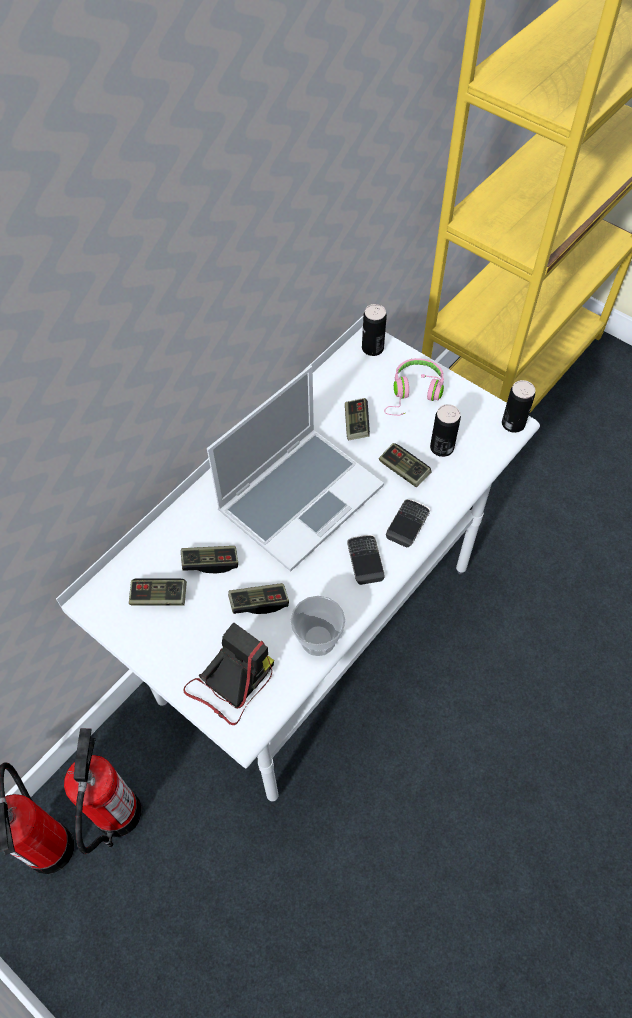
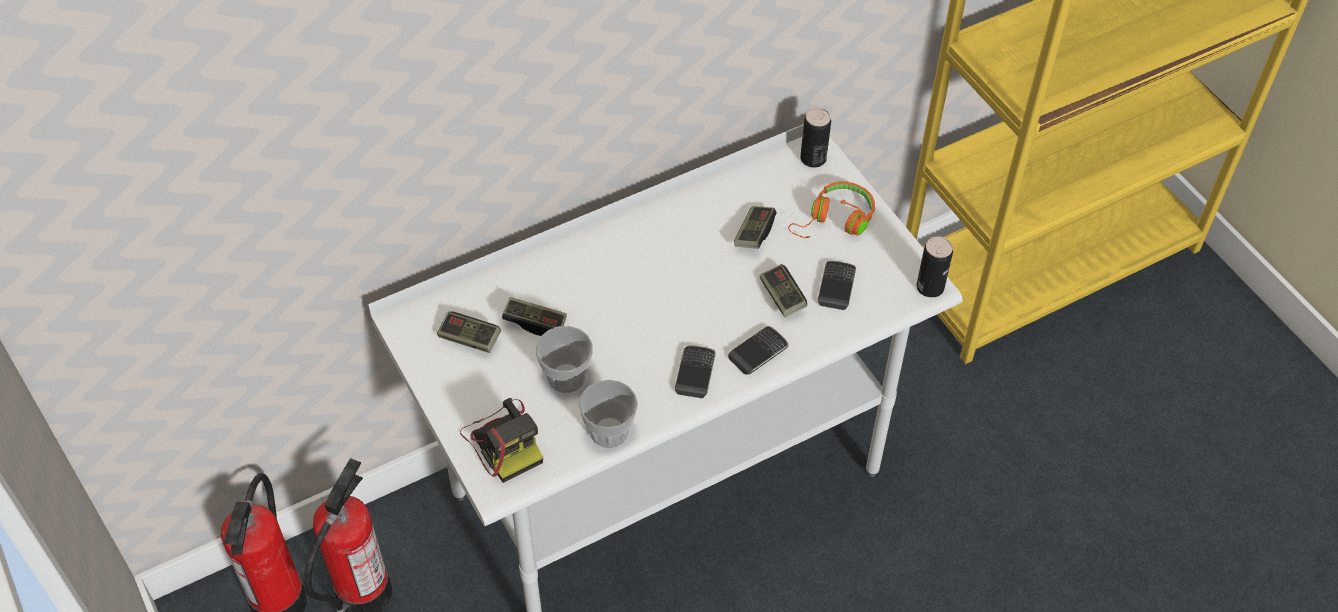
camera: 20 degrees right, 5 degrees down
(231, 682) = (504, 441): camera -> camera turned 90 degrees clockwise
(259, 603) = (566, 377): game controller -> cup
(300, 497) = (658, 288): laptop -> none
(414, 394) = (834, 221): pink headphones -> orange headphones
(441, 447) = (836, 287): can -> phone

